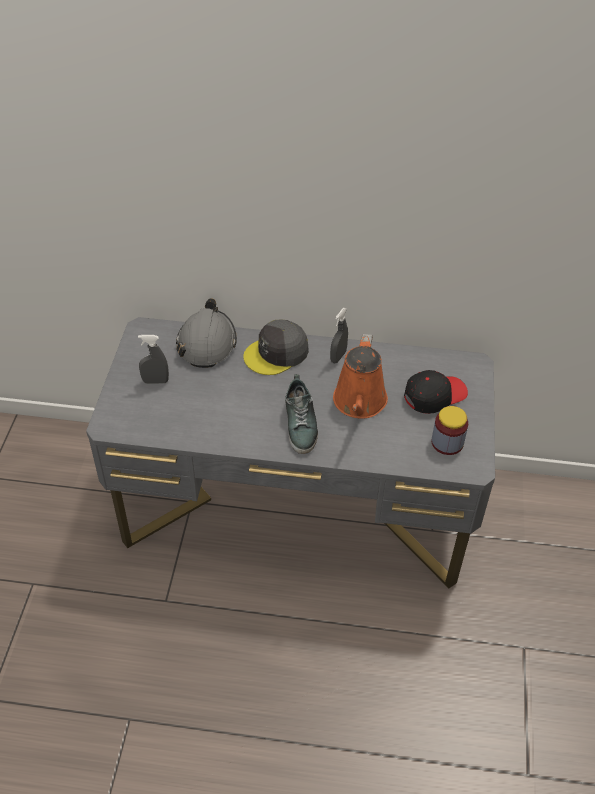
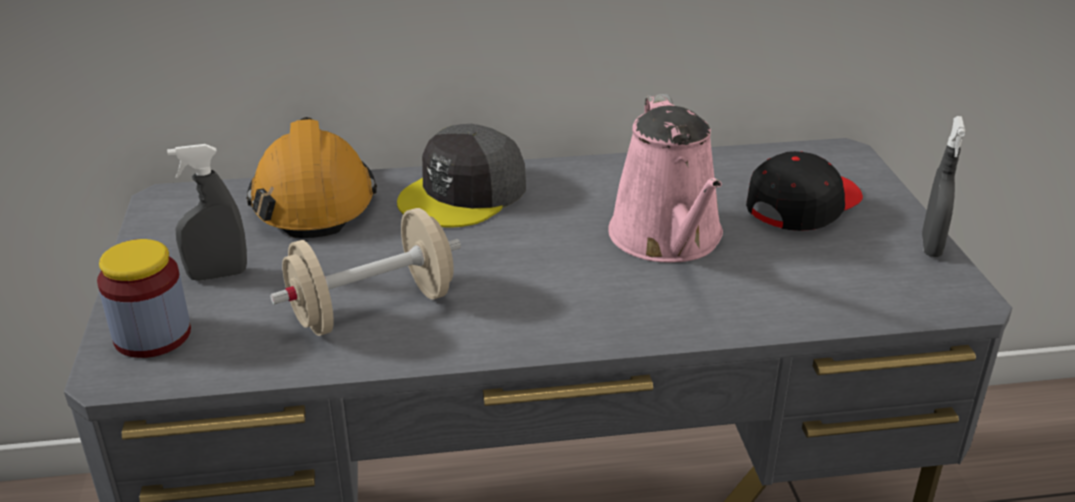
camera: 15 degrees left, 15 degrees down
(206, 343) = (313, 200): grey hard hat -> orange hard hat
(215, 415) = (372, 309): none -> beige dumbbell
(301, 424) = (568, 291): shoe -> none
(338, 357) = (587, 180): grey spray bottle -> grey spray bottle (931, 246)
(359, 403) = (668, 239): orange watering can -> pink watering can
(447, 442) = (879, 269): jar -> jar (152, 335)

